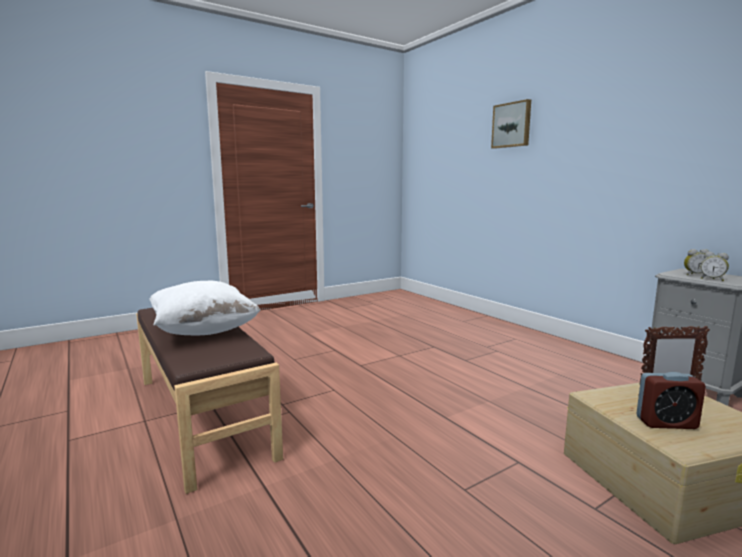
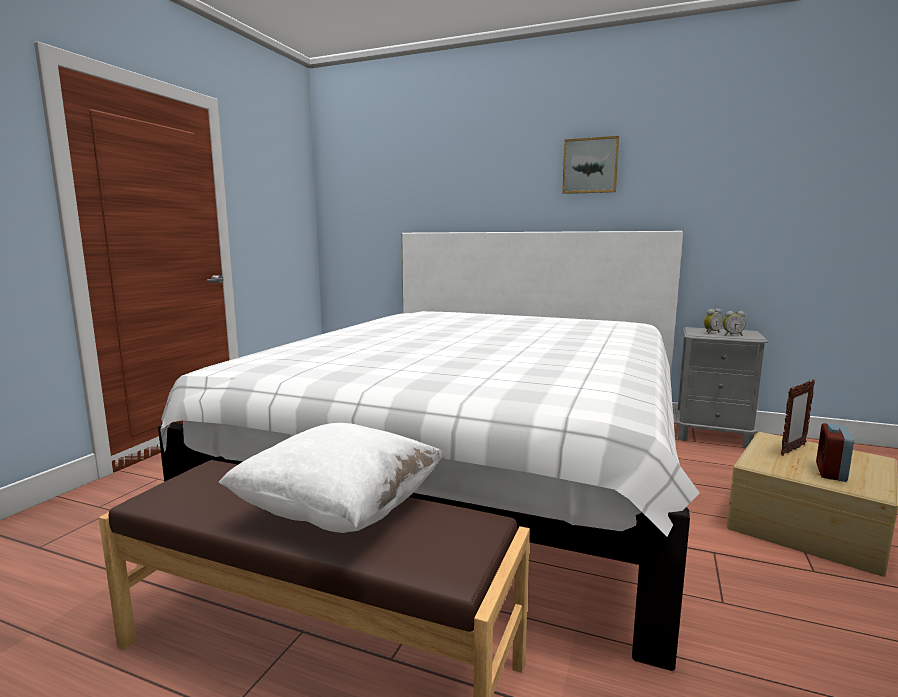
camera: 35 degrees left, 0 degrees up
(420, 357) = (474, 467): none -> white bed
(512, 125) = (488, 179): picture -> picture (590, 166)
(666, 423) = (830, 472): alarm clock -> alarm clock turned 150 degrees clockwise

